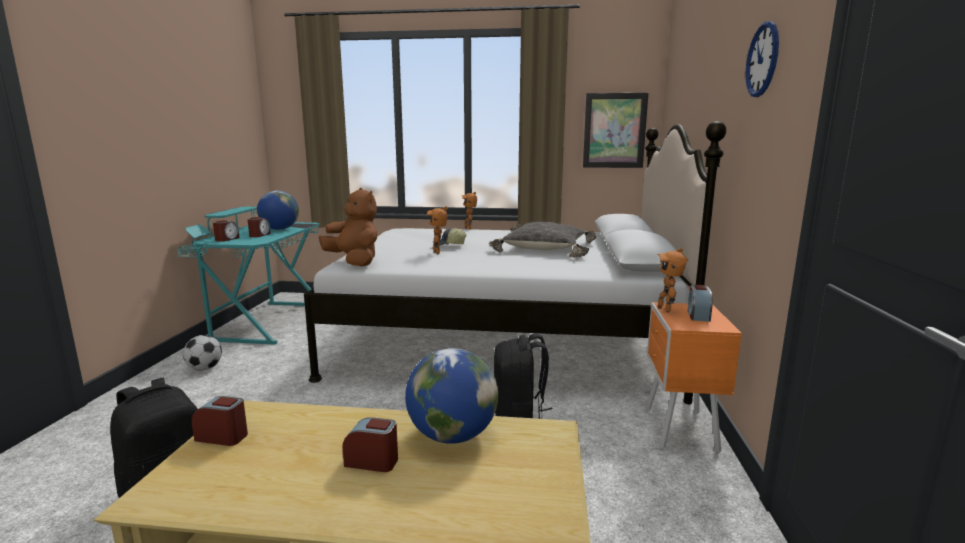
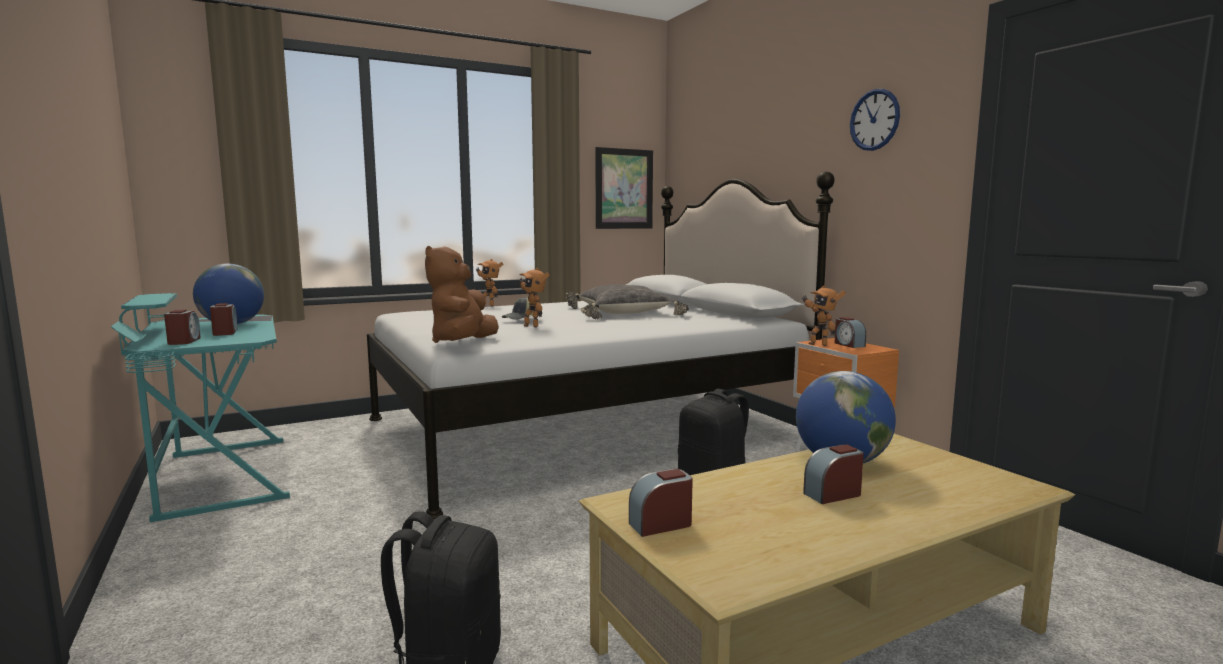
camera: 35 degrees left, 5 degrees down
(204, 368) = (221, 552): football -> none
(354, 262) = (463, 343): brown plush toy -> brown plush toy turned 90 degrees counterclockwise

